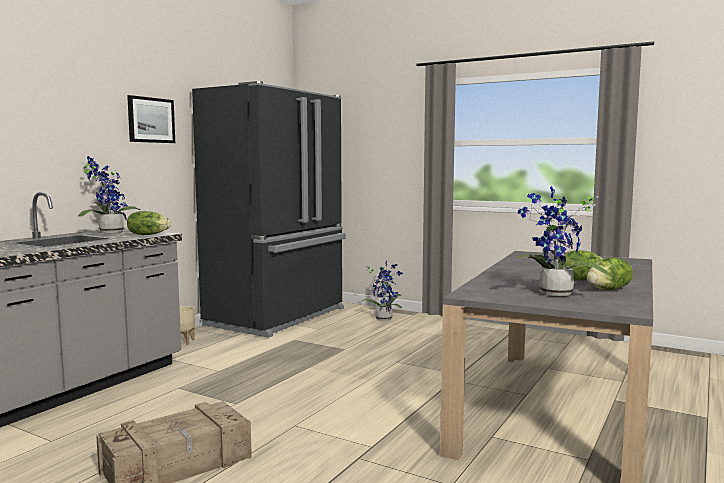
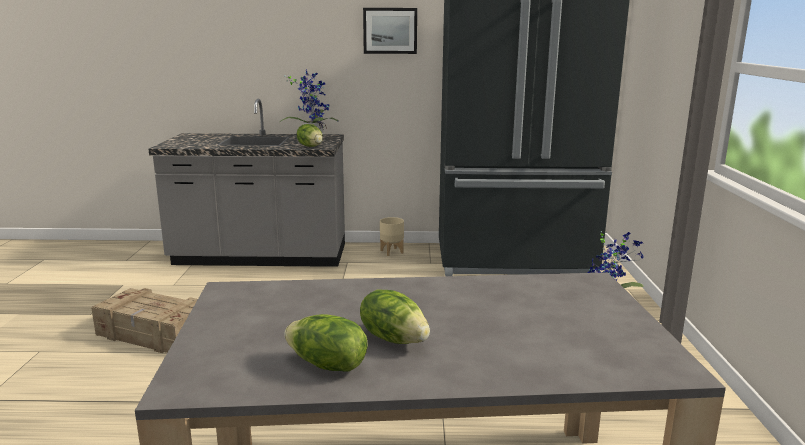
camera: 60 degrees right, 10 degrees up
(553, 294) = (262, 332): potted plant -> none

